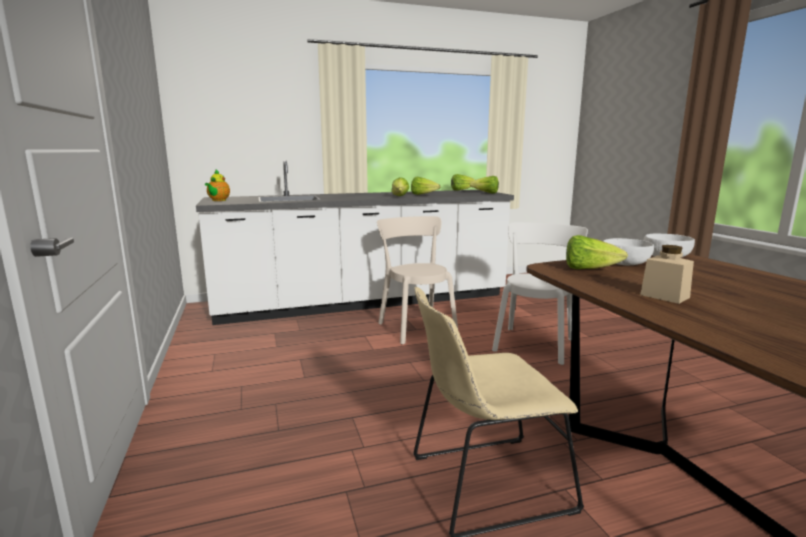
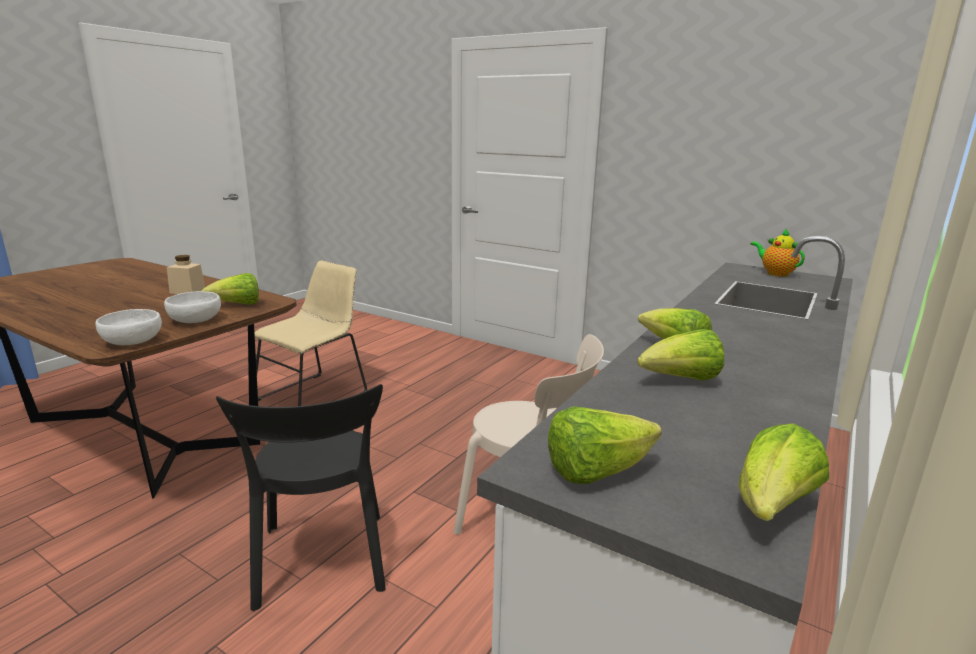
camera: 140 degrees right, 5 degrees up
(534, 343) = (322, 563): white chair -> black chair

